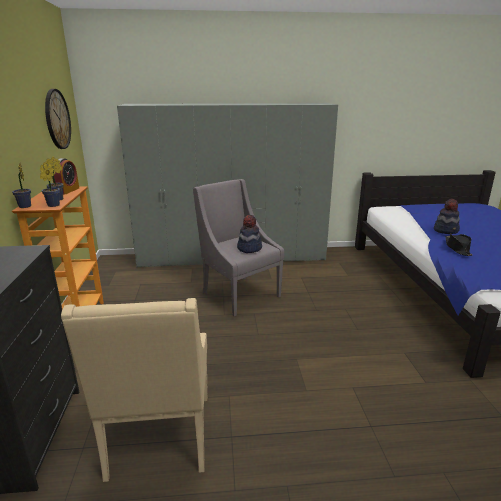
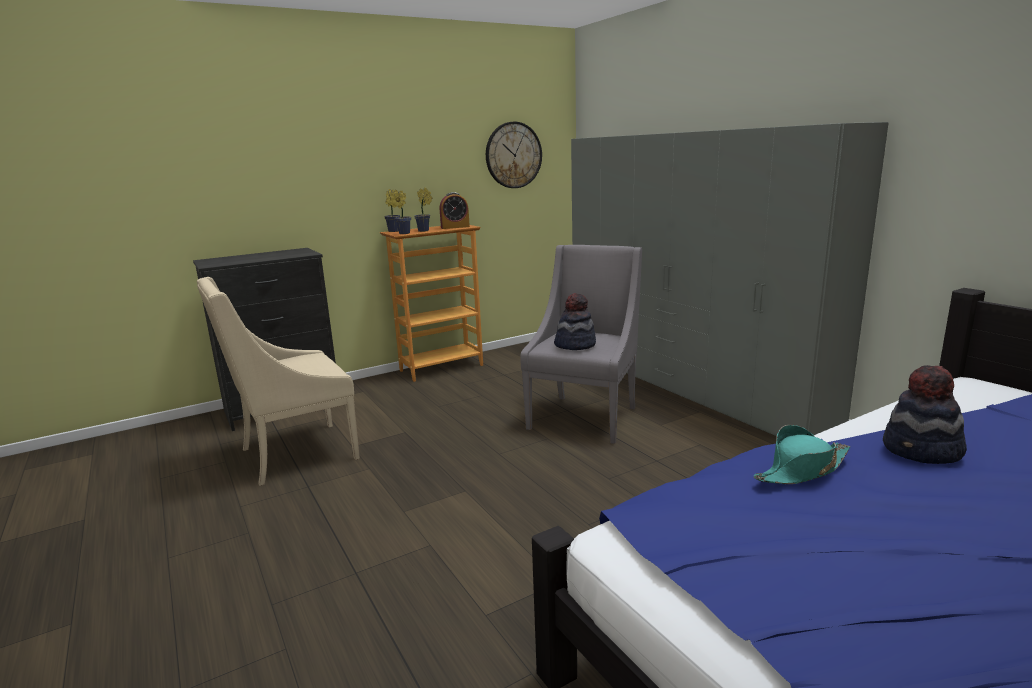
camera: 65 degrees right, 5 degrees down
(457, 248) = (801, 470): black hat -> turquoise hat

